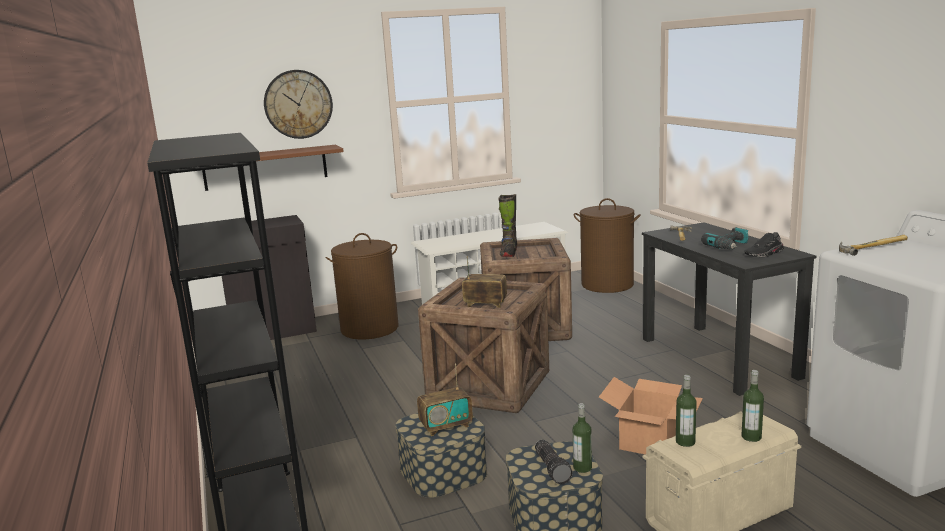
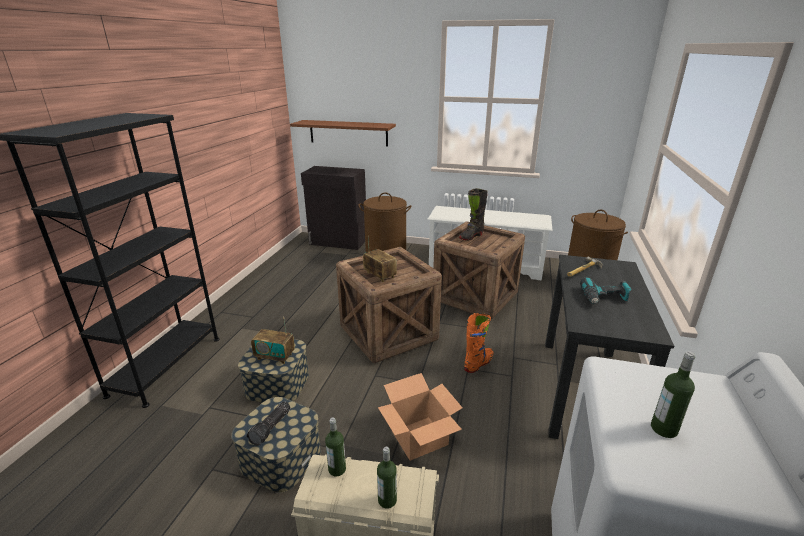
camera: 35 degrees right, 10 degrees up
(298, 104) = (373, 90): wall clock -> none
(582, 468) = (286, 439): bottle -> bottle (664, 429)
(612, 374) = (478, 363): none -> orange boot
(764, 254) = (621, 321): black shoe -> none
(870, 247) = (652, 376): hammer -> none

